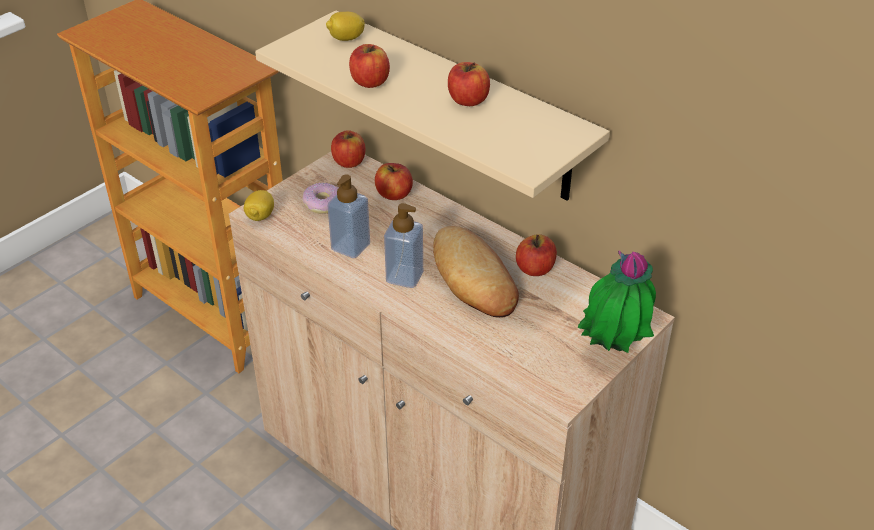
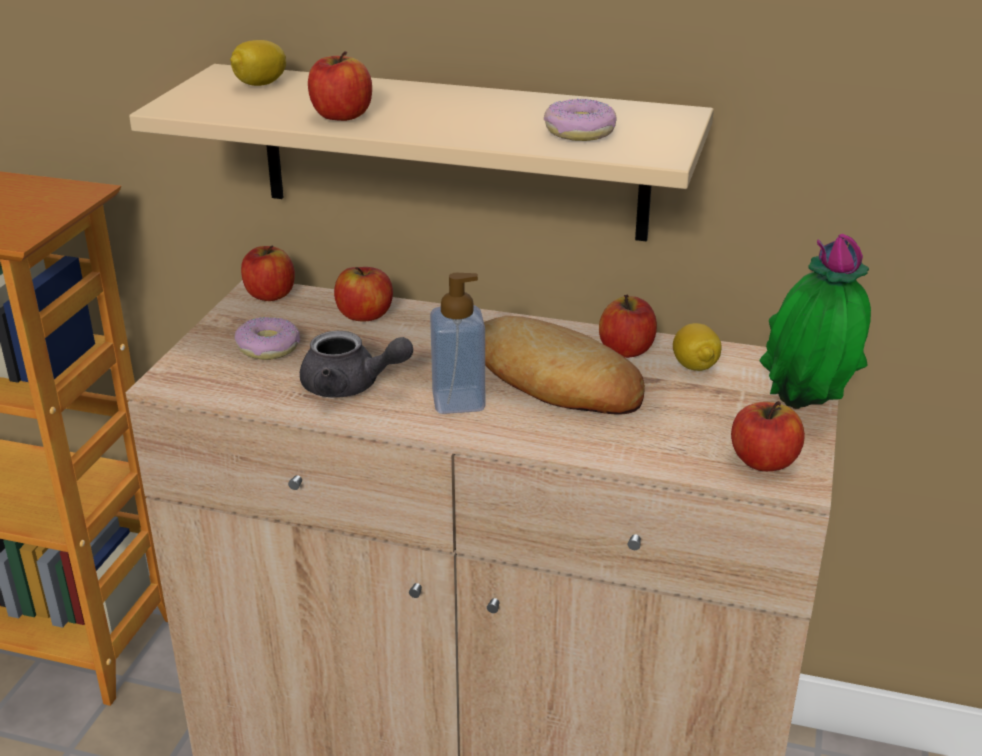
camera: 25 degrees left, 10 degrees down
(260, 216) = (181, 383): lemon -> lemon (694, 366)
(350, 247) = (350, 386): soap dispenser -> grey teapot
(467, 100) = (499, 111): apple -> apple (763, 461)
(499, 133) = (579, 132): none -> donut

